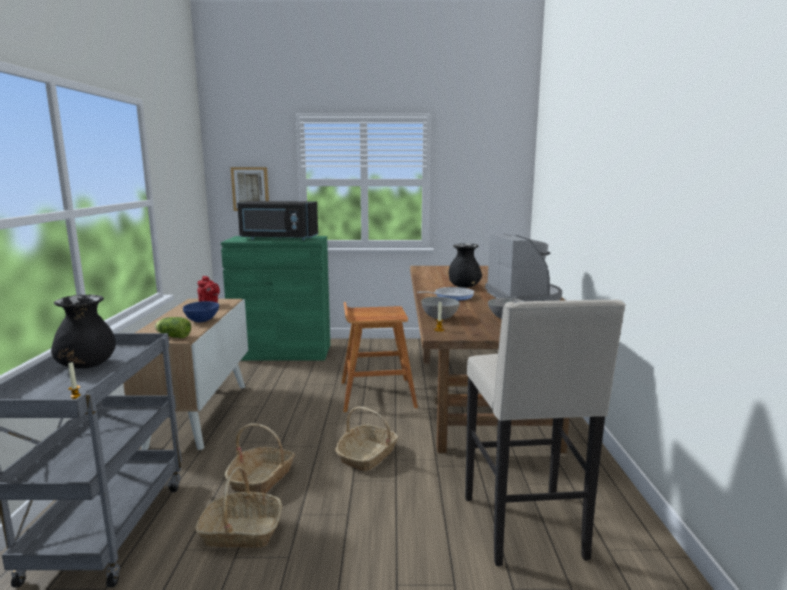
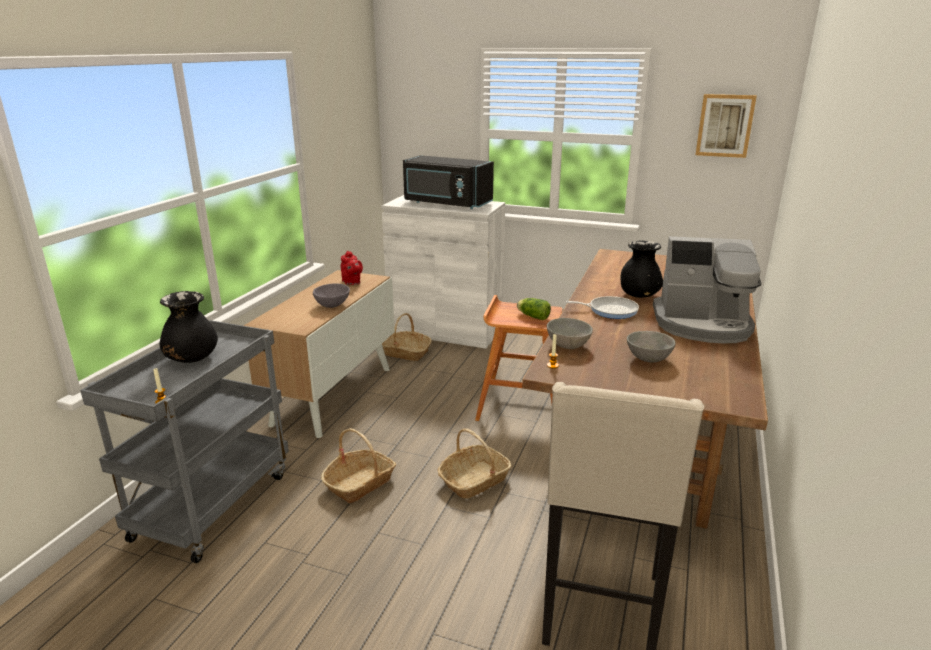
camera: 20 degrees right, 10 degrees up
(172, 336) = (294, 324): lettuce -> lettuce (532, 316)
(203, 321) = (333, 305): blue bowl -> grey bowl
(241, 532) = (317, 537): basket -> basket (405, 353)
(250, 189) = (426, 138): picture -> picture (725, 125)
(282, 352) = (445, 330): green cabinet -> white cabinet
(524, 297) = (702, 325): coffee machine -> coffee machine turned 90 degrees clockwise

